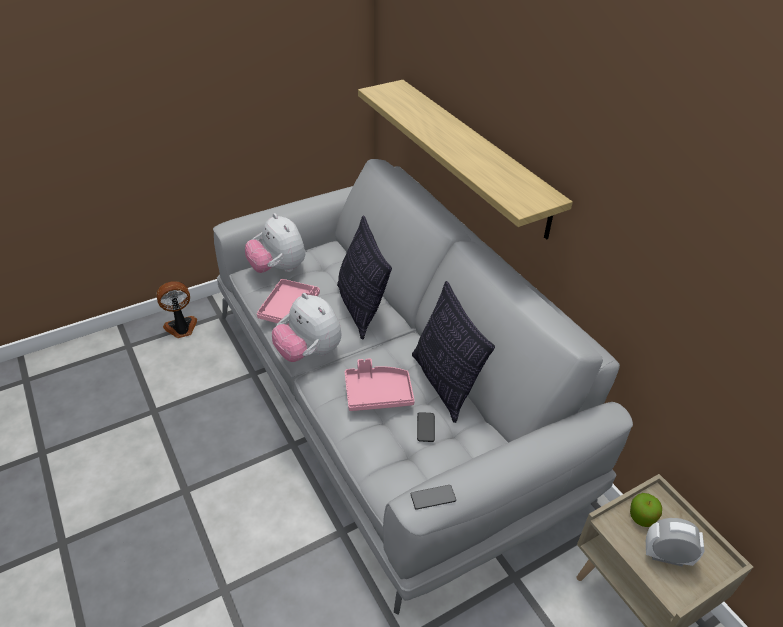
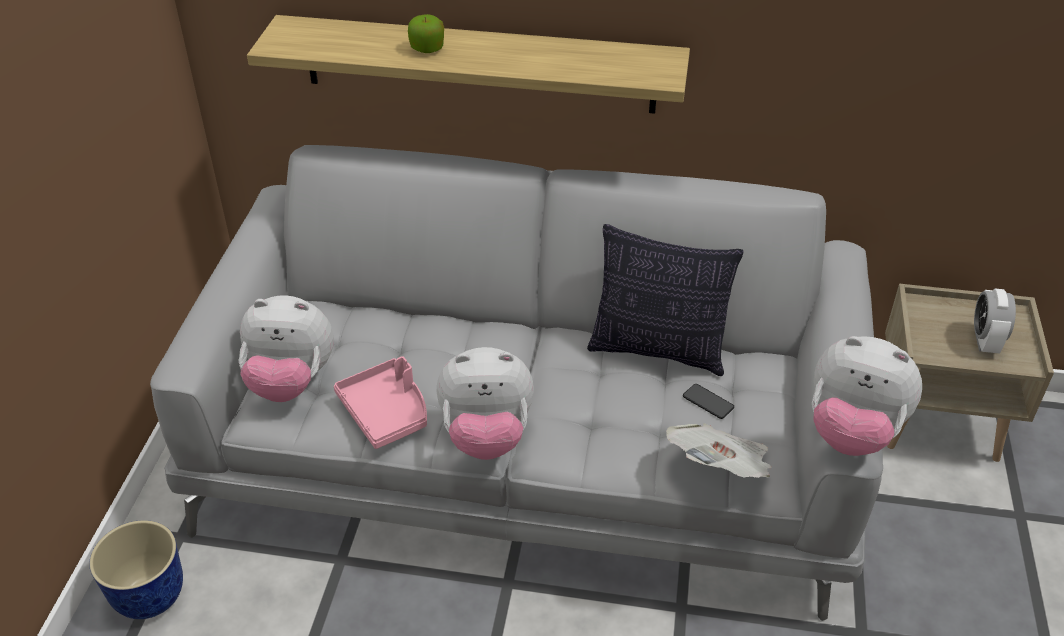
camera: 50 degrees left, 0 degrees up
(181, 328) = (150, 597): fan -> planter
(362, 309) = (461, 348): pillow -> none
(377, 461) = (720, 468): none -> newspaper
(378, 394) = (621, 412): pink tray -> none
(433, 497) = (852, 432): phone -> plush toy
(642, 517) = (933, 327): apple -> apple (427, 49)
(666, 556) = (985, 341): alarm clock -> alarm clock turned 45 degrees counterclockwise

